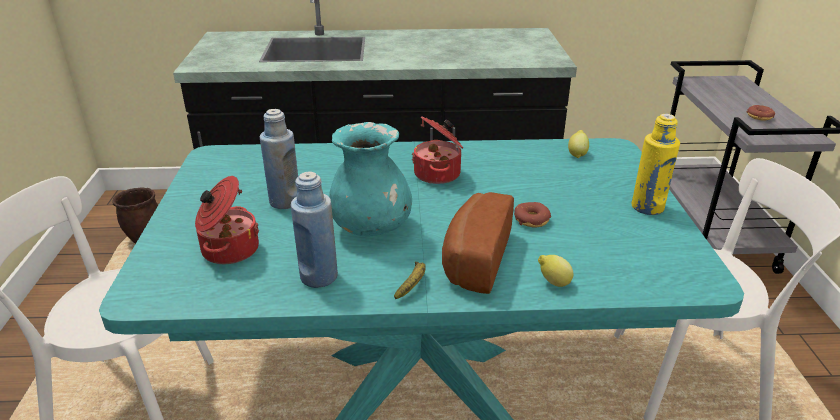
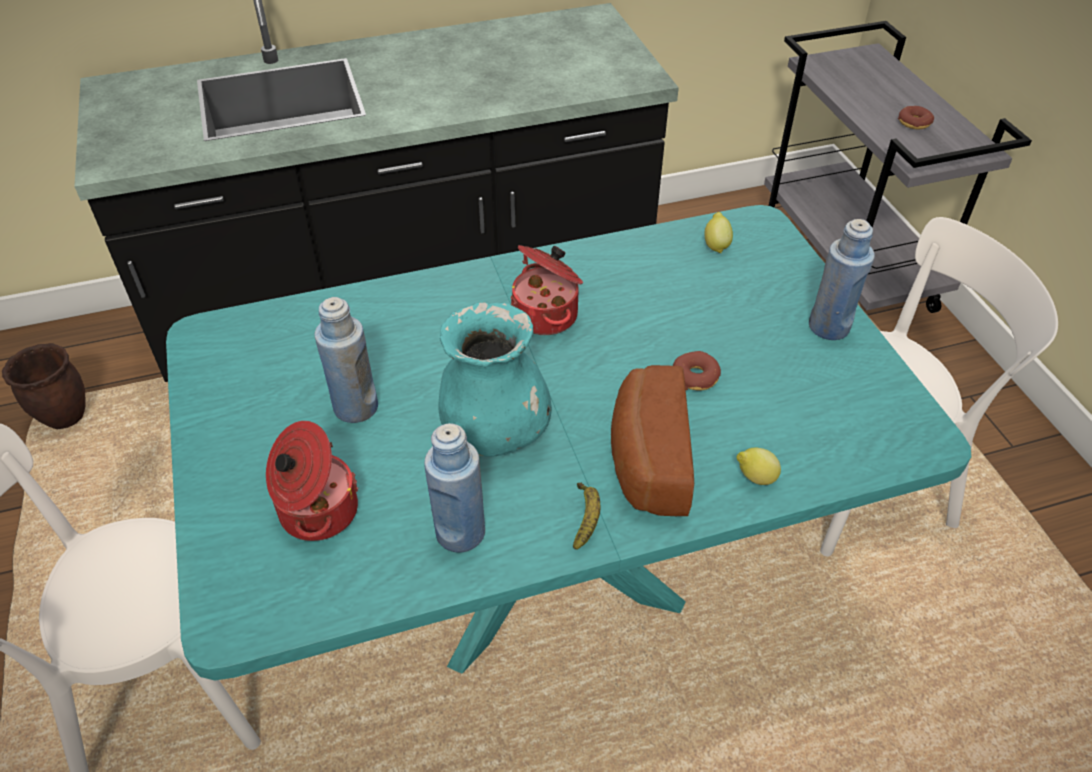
camera: 15 degrees left, 15 degrees up
(647, 207) = (829, 327): yellow bottle -> blue bottle

